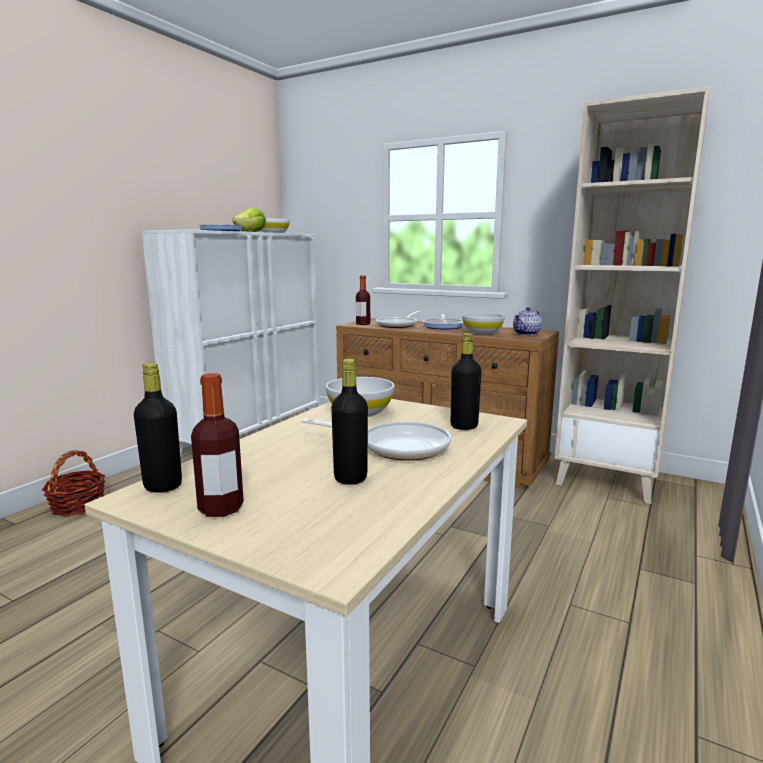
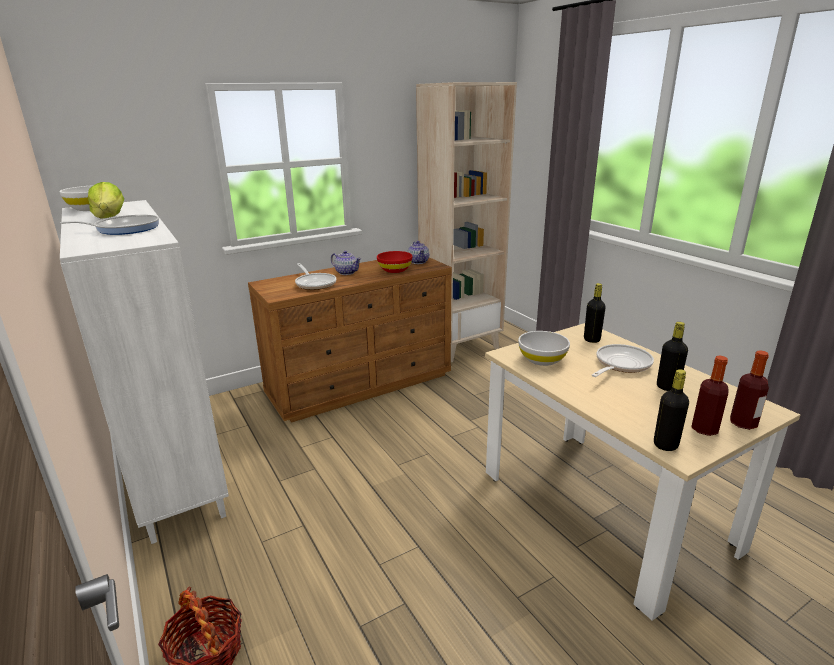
camera: 60 degrees left, 10 degrees up
(363, 324) = (282, 292): bottle -> bottle (743, 423)
(443, 326) = (346, 272): frying pan -> teapot
(482, 332) = (395, 270): white bowl -> red bowl

